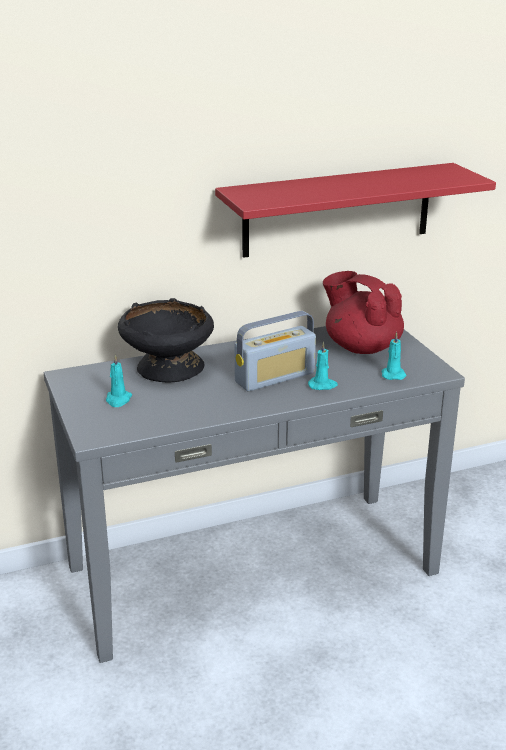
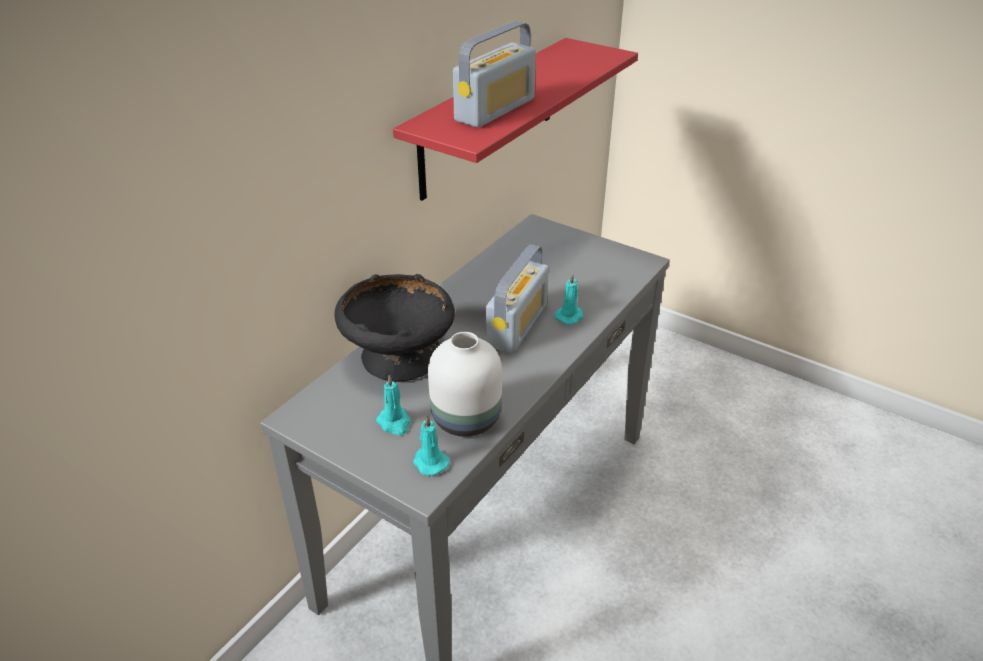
camera: 35 degrees left, 10 degrees up
(165, 413) = (464, 418): none -> white vase
(303, 192) = (495, 110): none -> radio
(361, 347) = (551, 258): red teapot -> none
(392, 374) = (612, 279): turquoise candle -> turquoise candle (429, 462)

